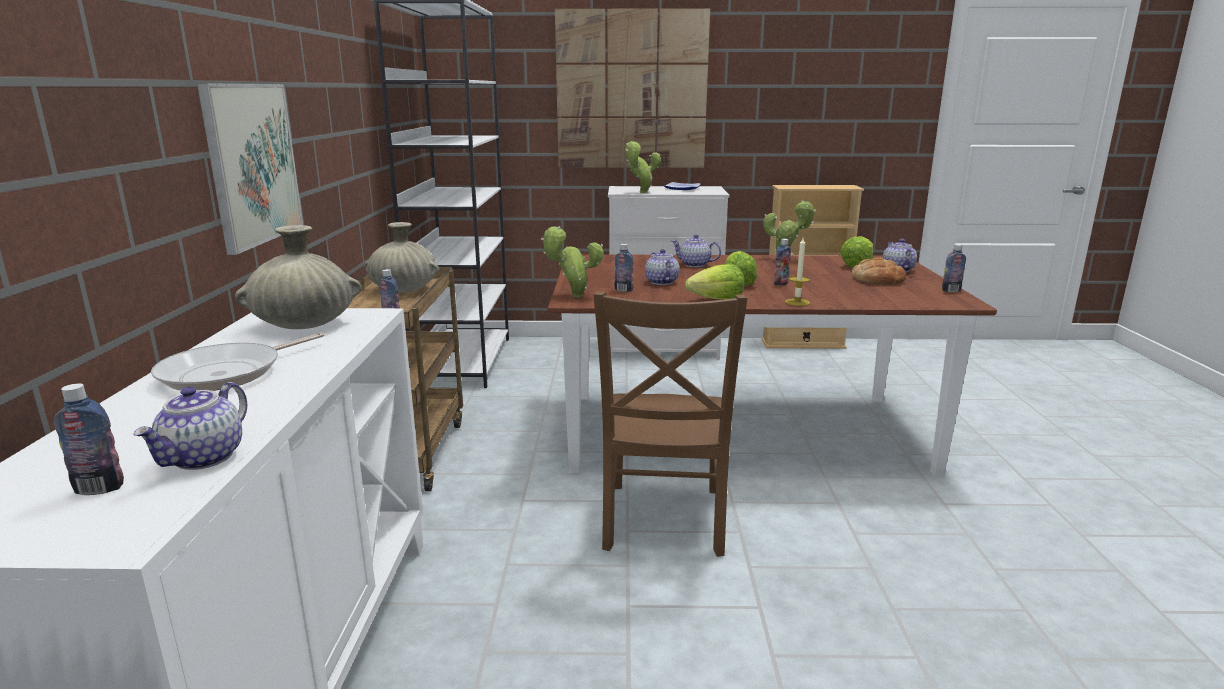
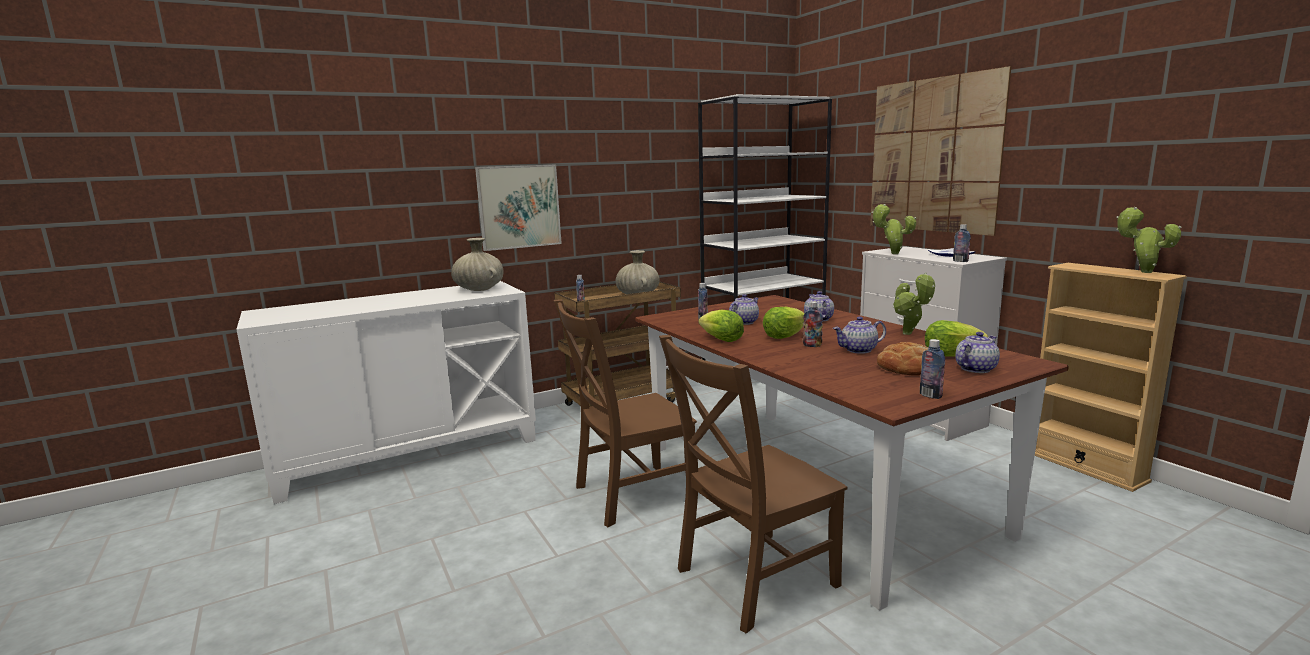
camera: 60 degrees right, 5 degrees down
(99, 488) = (291, 313): bottle -> bottle (960, 261)
(203, 458) = (318, 314): teapot -> teapot (858, 350)
(228, 373) = (406, 297): frying pan -> none
(573, 296) = (666, 316): potted plant -> potted plant (1142, 272)
(797, 302) = (760, 357): candle -> none
(875, 510) = (751, 579): none -> brown chair

